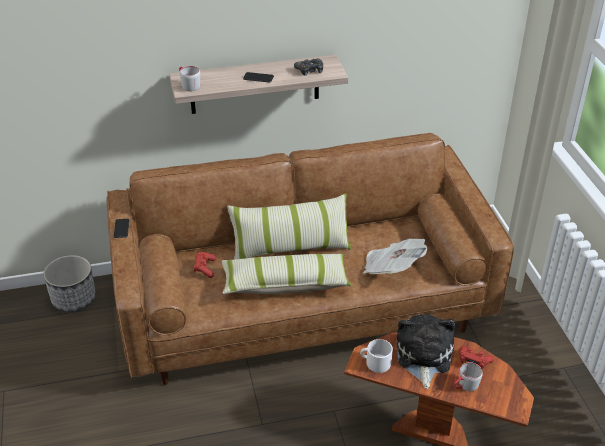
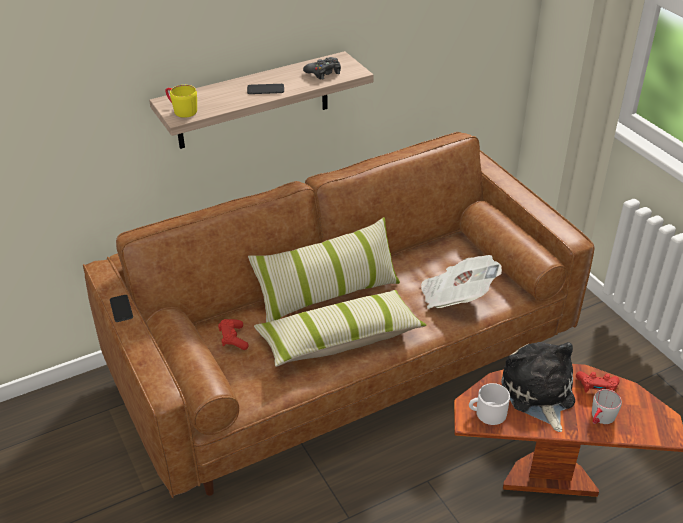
camera: 15 degrees left, 0 degrees up
(74, 299) = (54, 410): planter -> none
(188, 85) = (181, 110): grey mug -> yellow mug

